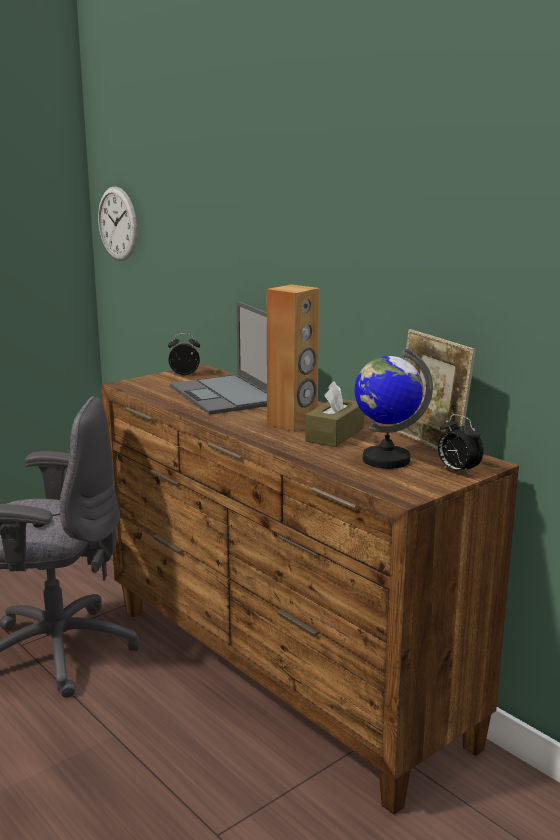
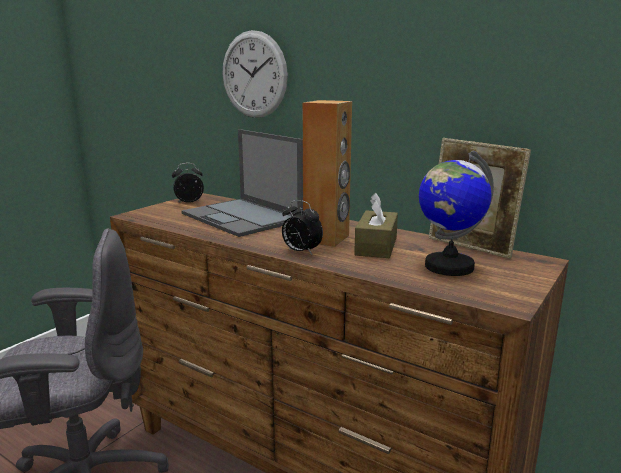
camera: 15 degrees left, 0 degrees up
(117, 224) = (99, 71): wall clock -> wall clock (254, 75)
(457, 471) = (525, 271): alarm clock -> alarm clock (301, 252)

